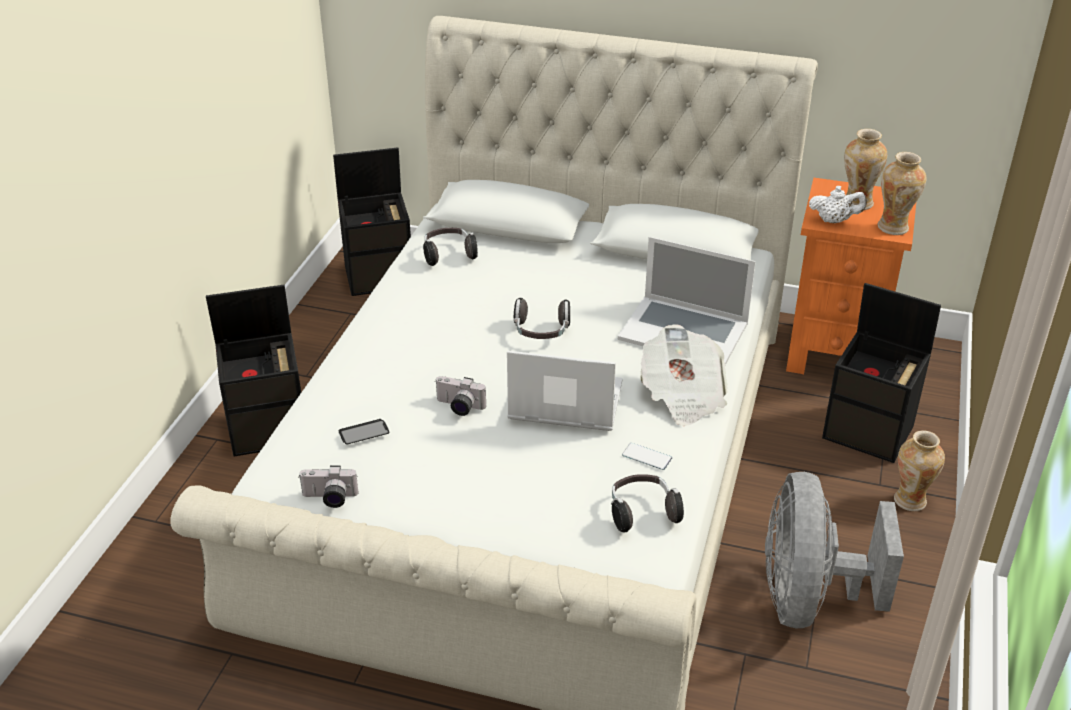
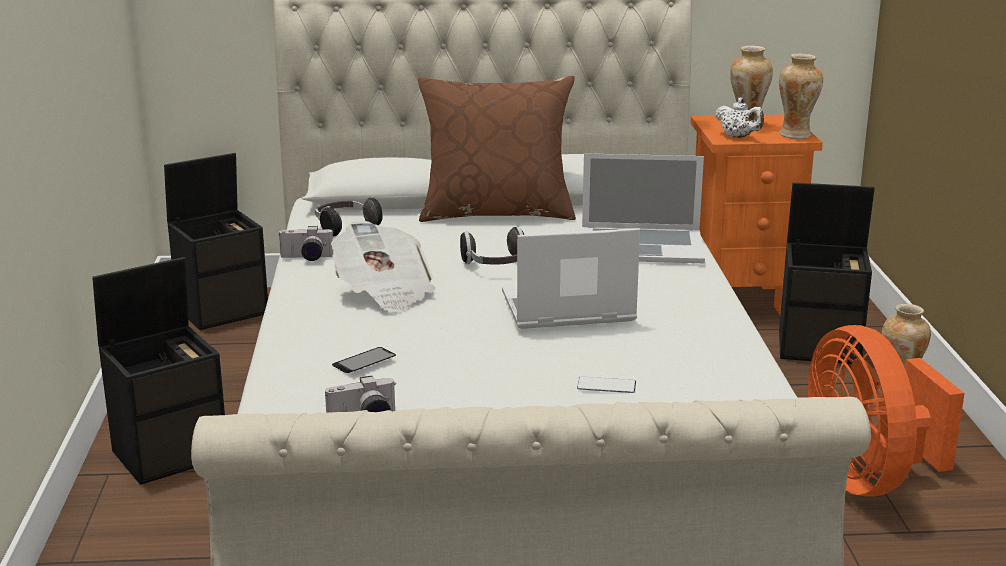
camera: 20 degrees left, 15 degrees down
(458, 407) = (456, 328): camera -> camera (306, 258)
(587, 258) = (497, 213): none -> brown pillow
(642, 512) = (721, 372): headphones -> none
(647, 457) = (688, 333): phone -> phone (606, 385)
(682, 395) = (681, 288): newspaper -> newspaper (384, 292)
(808, 599) = (867, 478): grey fan -> orange fan
(834, 220) = (738, 137): white teapot -> white teapot turned 60 degrees clockwise

